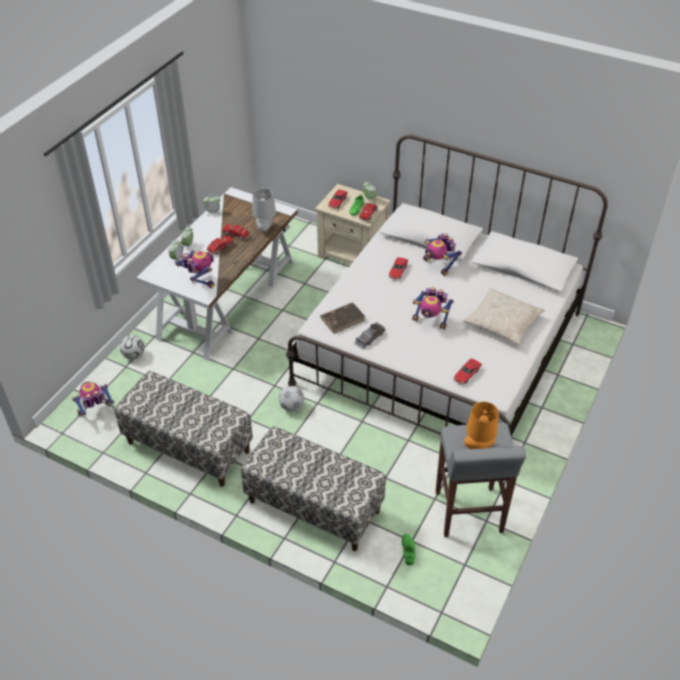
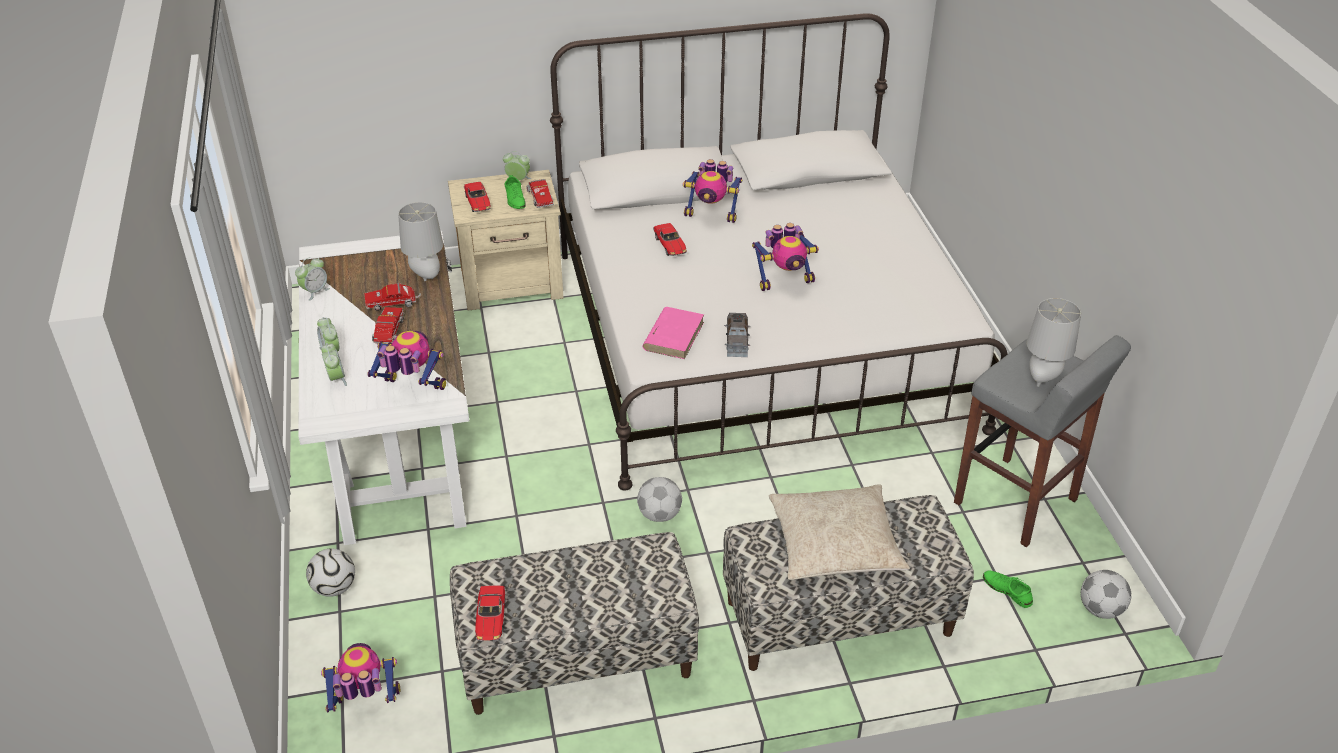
camera: 40 degrees left, 5 degrees down
(96, 411) = (366, 704): toy robot -> toy robot turned 60 degrees clockwise
(343, 319) = (674, 335): brown book -> pink book
(443, 592) = (1100, 610): none -> football
(466, 374) = (903, 317): toy car -> toy car (491, 619)
(478, 447) = (1043, 378): orange table lamp -> grey table lamp
(502, 322) = (866, 240): beige pillow -> beige pillow (835, 543)

